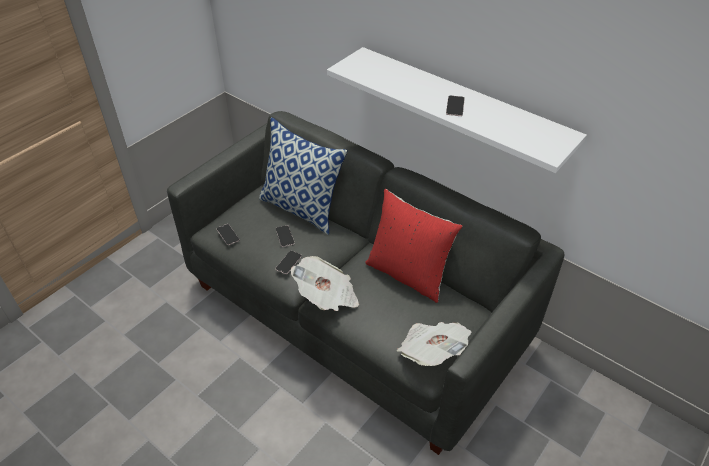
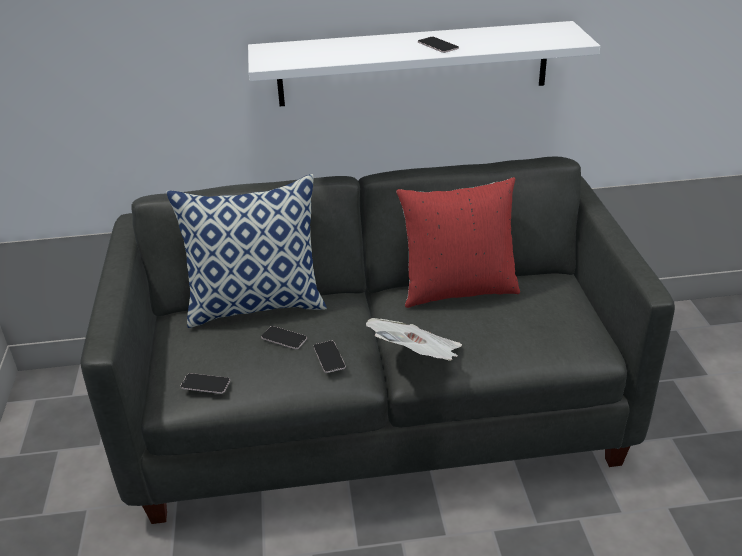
camera: 45 degrees left, 10 degrees down
(431, 351) = (580, 331): newspaper -> none

